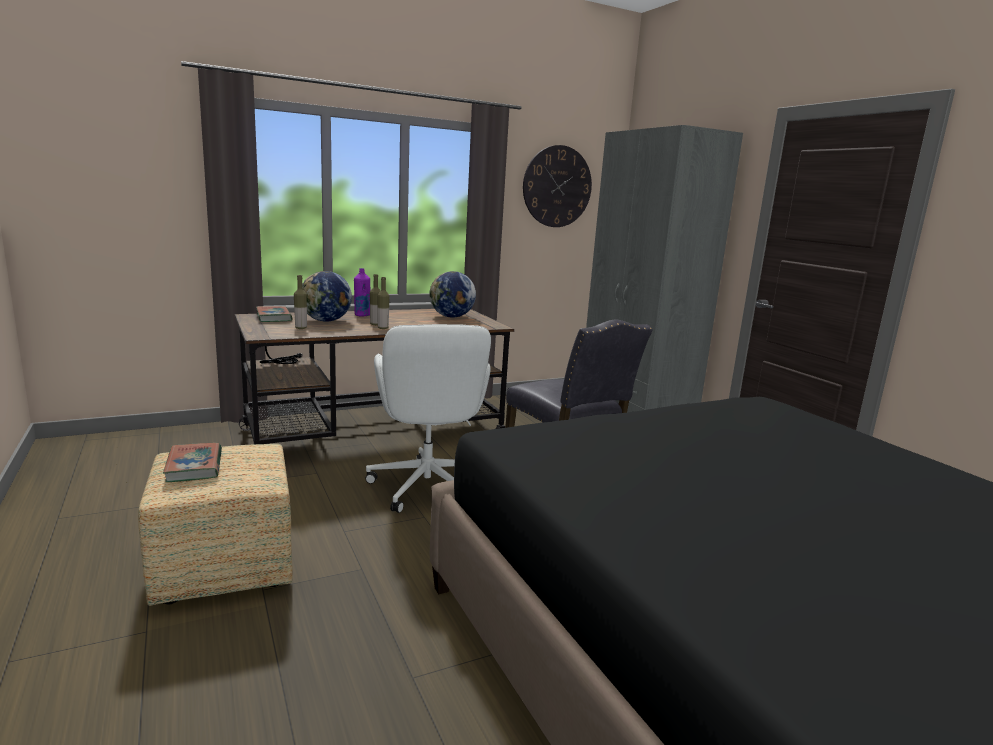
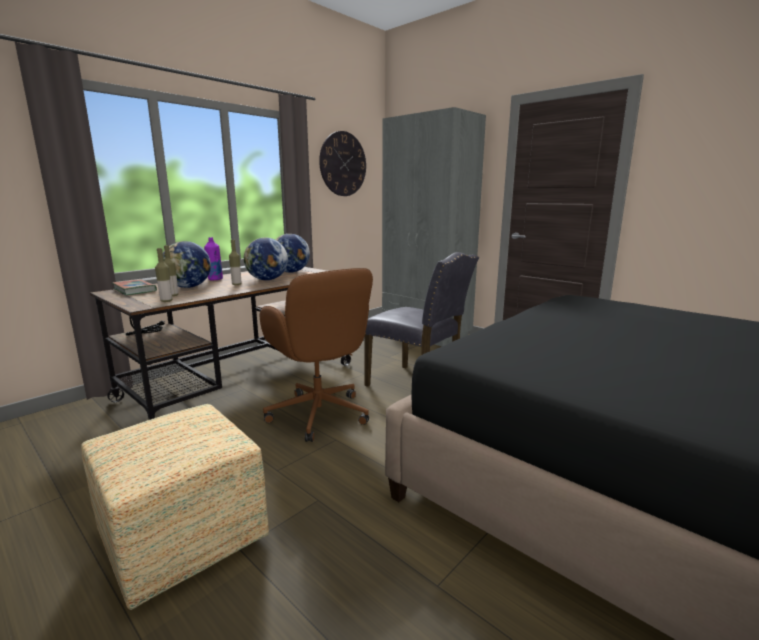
camera: 20 degrees left, 0 degrees up
(194, 466) = (144, 445): book -> none
(383, 328) = (247, 286): bottle -> bottle (166, 301)
(413, 323) = (267, 280): none -> globe
(426, 487) = (318, 414): white office chair -> brown office chair

